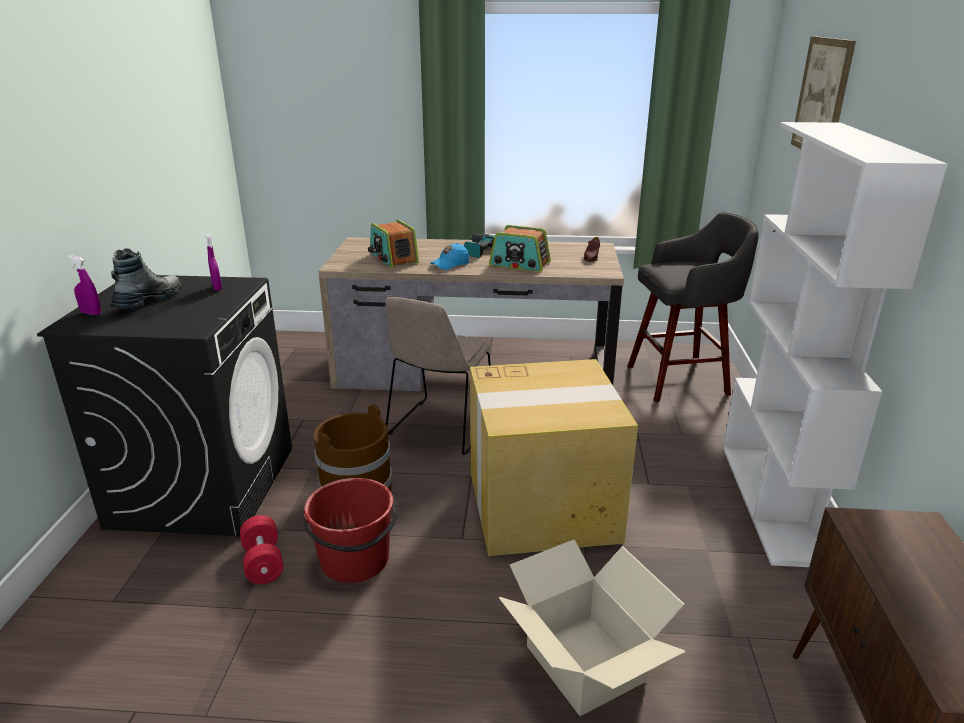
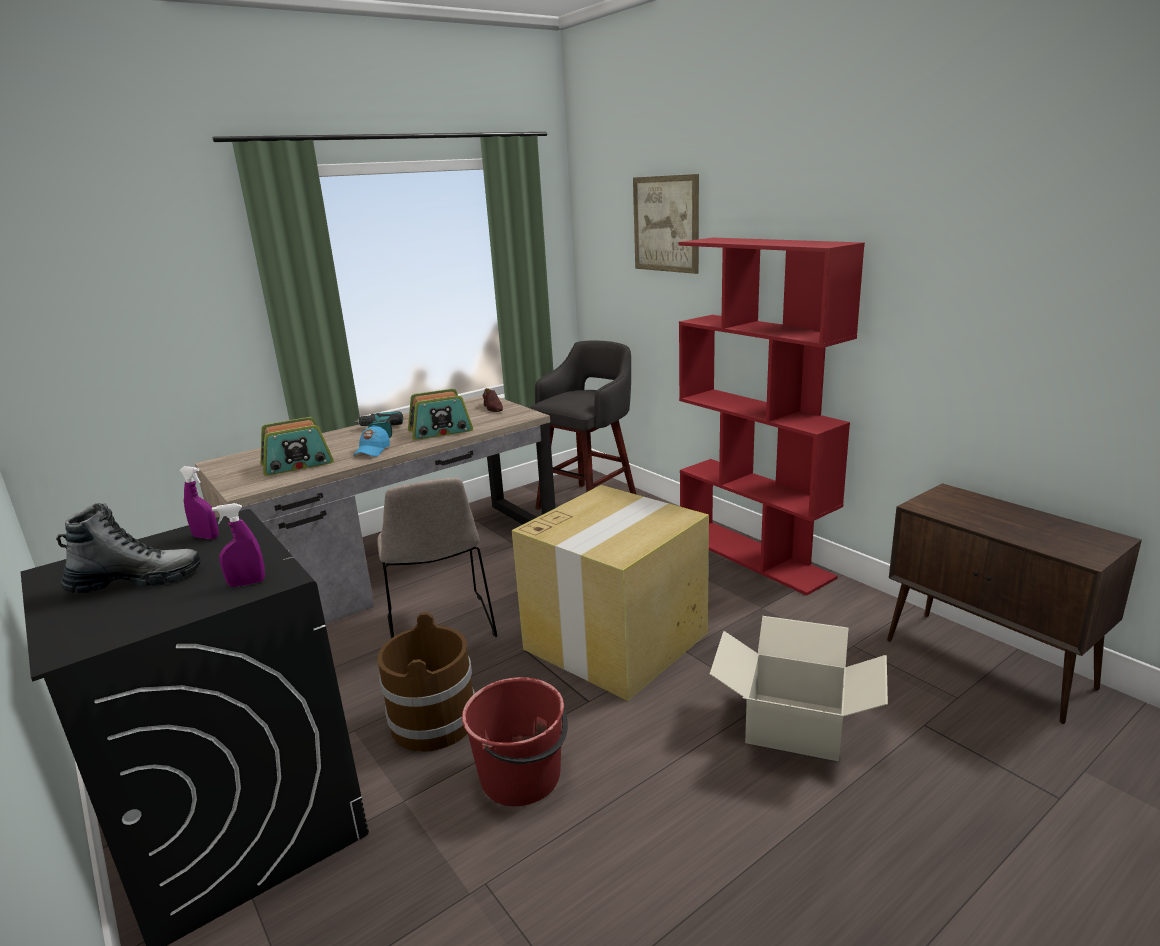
camera: 40 degrees left, 5 degrees down
(91, 313) = (72, 624): purple spray bottle -> purple spray bottle (247, 583)
(148, 301) = (136, 581): boot -> boot turned 90 degrees clockwise
(263, 562) = (429, 840): red dumbbell -> none
(393, 258) = (297, 464): radio -> radio turned 45 degrees counterclockwise
(772, 501) = (755, 556): white bookcase -> red bookcase

